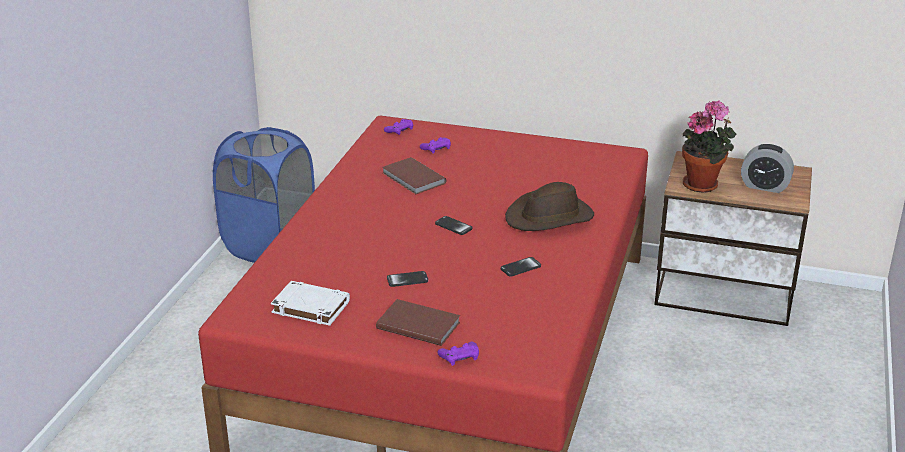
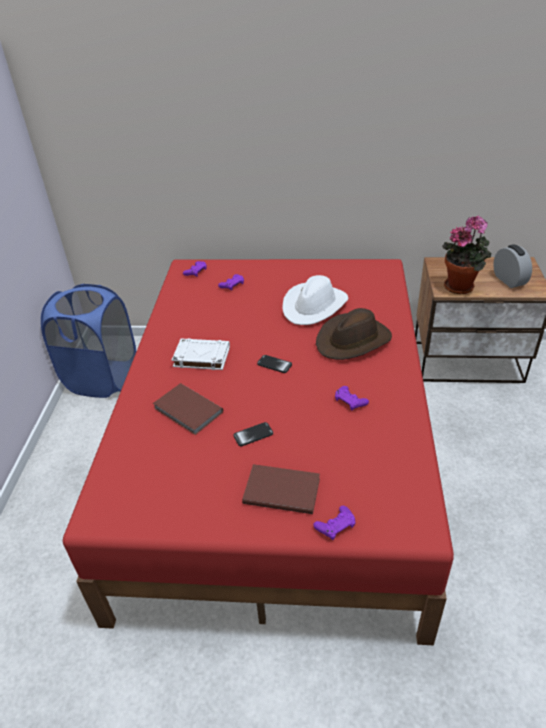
camera: 10 degrees left, 10 degrees up
(310, 307) = (169, 488): white book -> white book (201, 357)
(413, 179) = (222, 319): brown book -> brown book (187, 411)
(520, 268) = (350, 401): phone -> purple game controller
(521, 180) = (314, 306): none -> white hat
(764, 186) = (509, 280): alarm clock -> alarm clock turned 120 degrees counterclockwise

